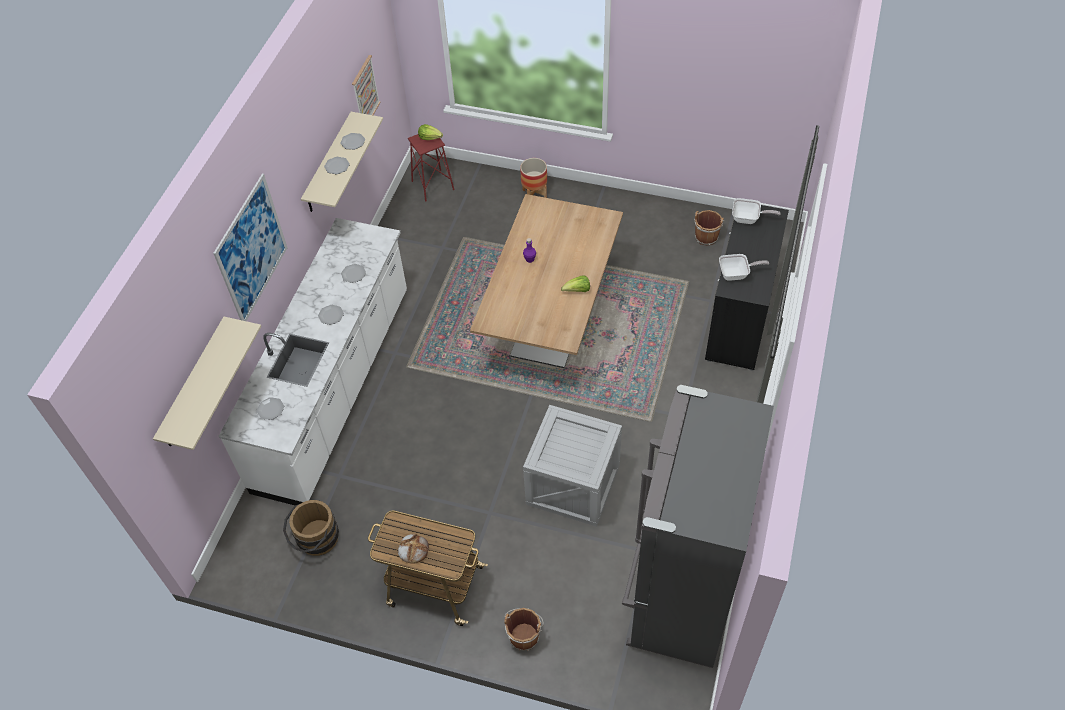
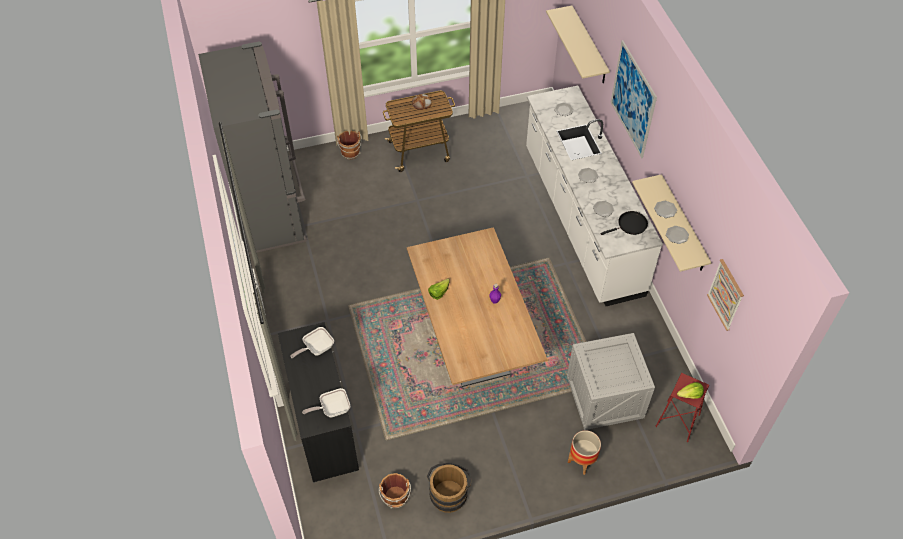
camera: 145 degrees right, 0 degrees up
(315, 541) = (507, 140): brown bucket -> brown bucket (449, 492)
(345, 247) = (630, 225): none -> black frying pan
(571, 485) = (377, 239): crate -> crate (605, 396)

